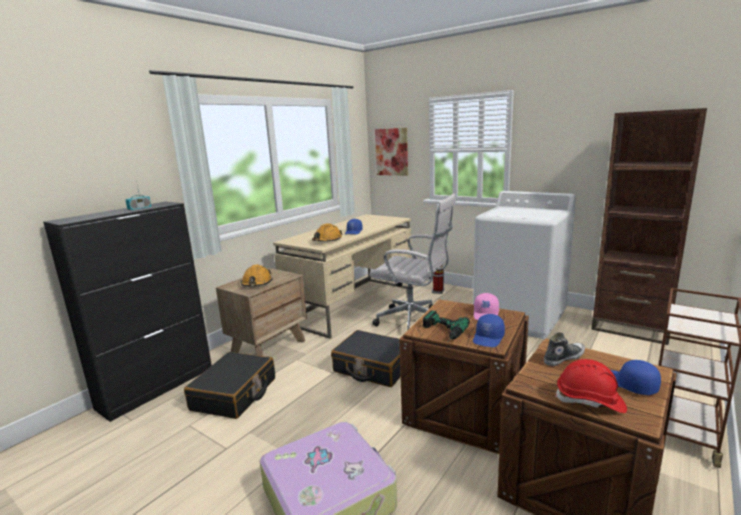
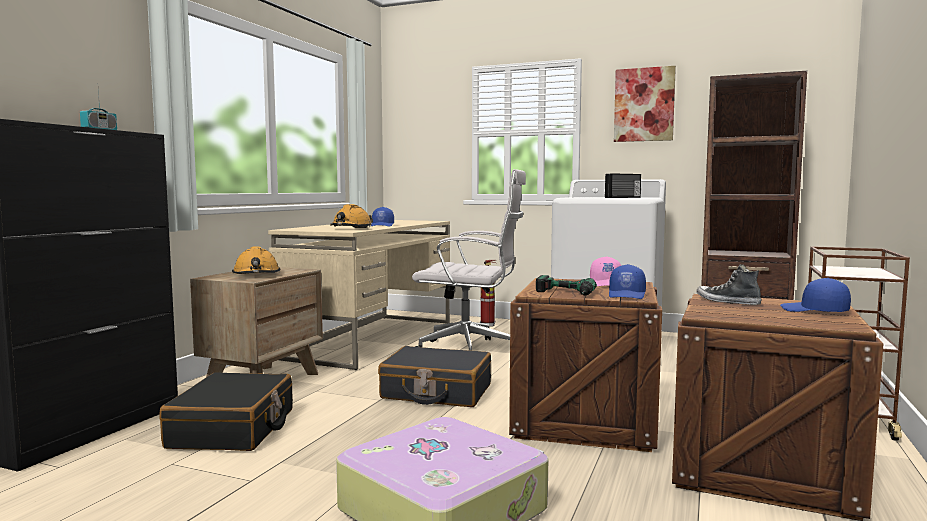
camera: 15 degrees left, 10 degrees down
(392, 152) = (418, 138): picture -> picture (644, 104)
(532, 216) = (623, 197): none -> radio
(563, 358) = (727, 301): shoe -> shoe turned 90 degrees counterclockwise
(590, 401) = (784, 320): red hard hat -> none

